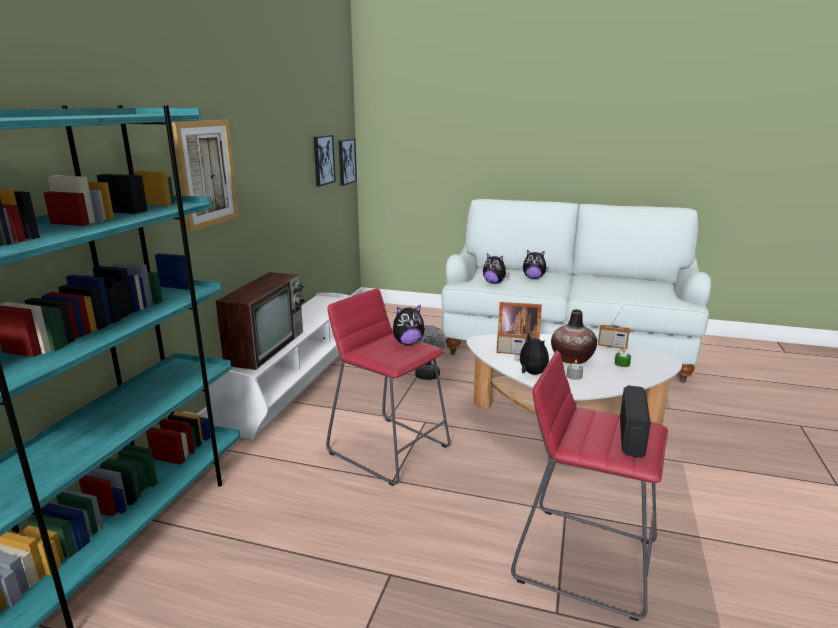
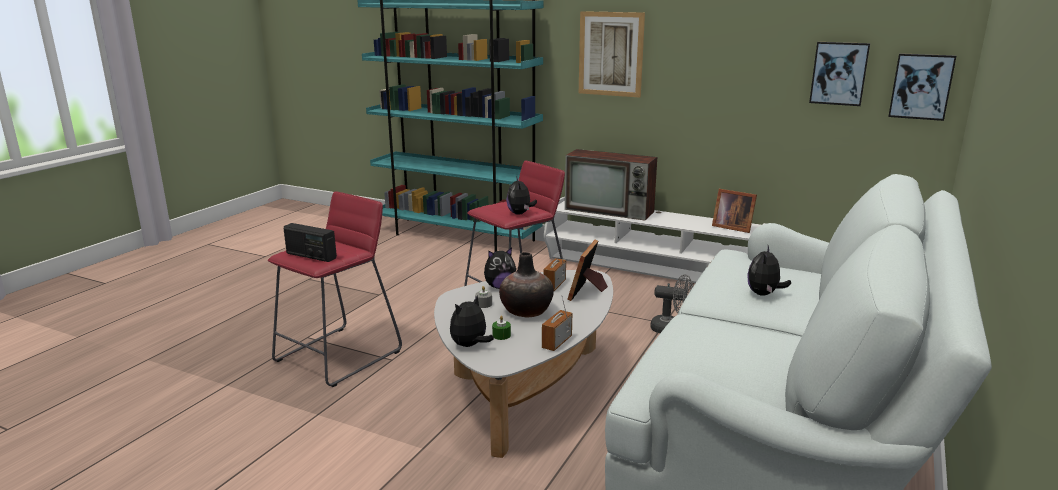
camera: 100 degrees right, 0 degrees up
(323, 304) = (731, 227): none -> picture frame
(494, 283) = (733, 268): plush toy -> plush toy (470, 345)

